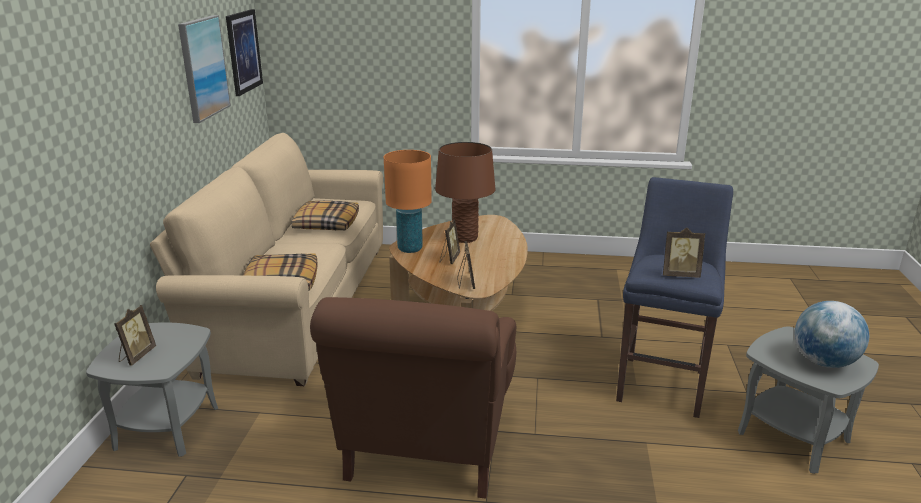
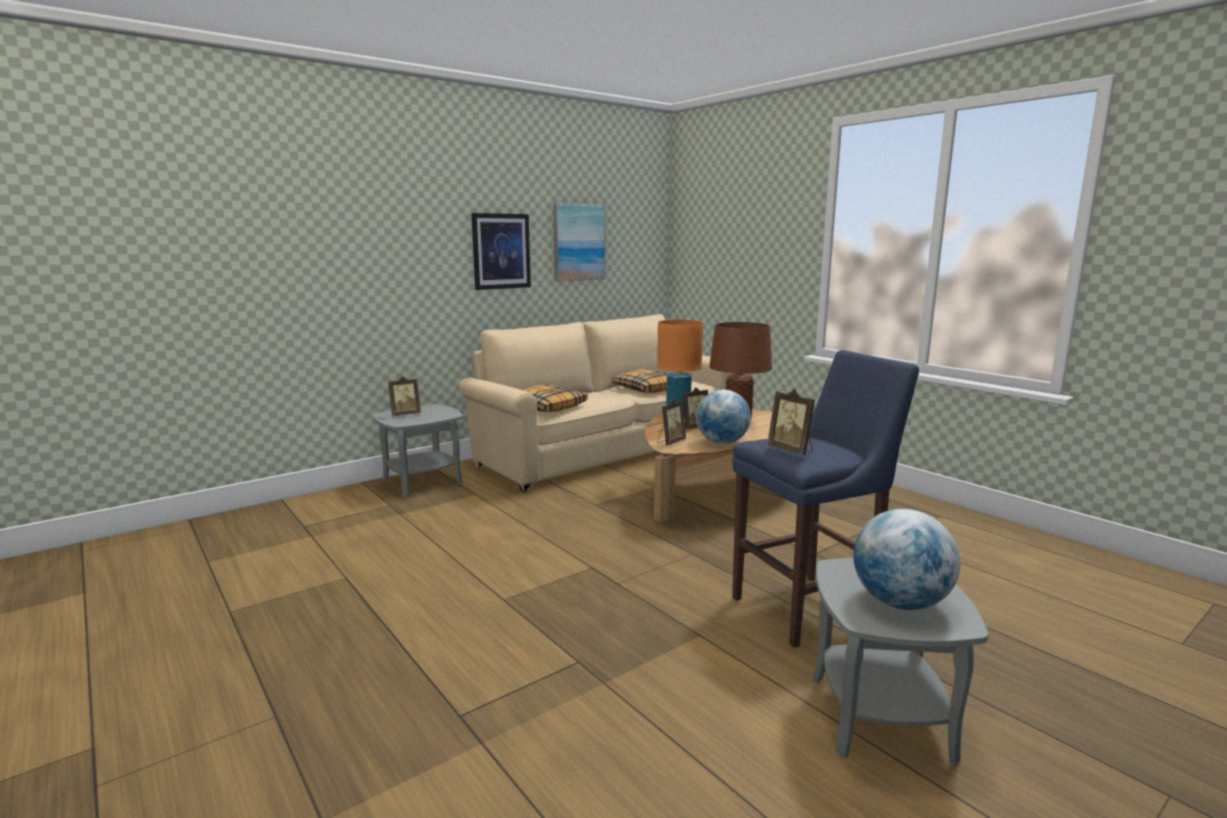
camera: 45 degrees right, 10 degrees down
(243, 51) = (641, 242): picture -> picture (501, 251)
(426, 447) = (529, 553): brown armchair -> none
(500, 268) = (722, 442): none -> globe

